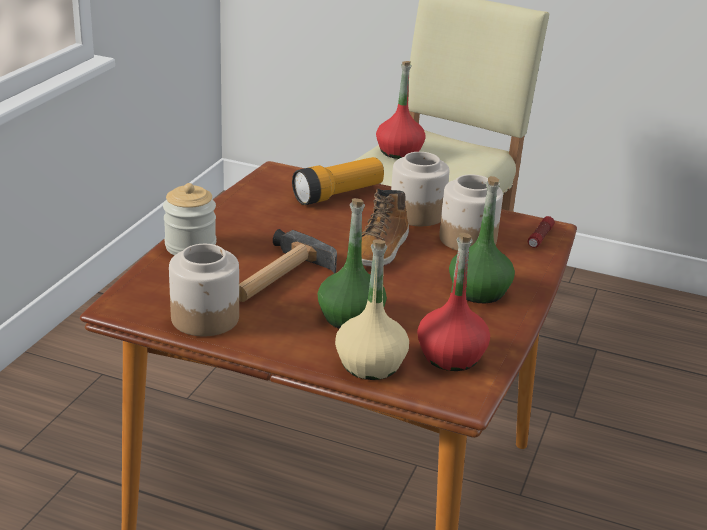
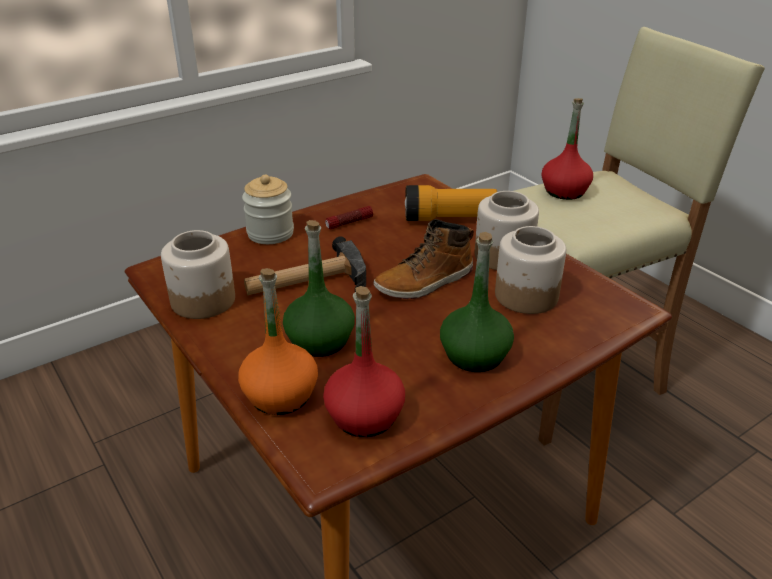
camera: 35 degrees right, 5 degrees up
(370, 364) = (280, 395): beige bottle -> orange bottle
(540, 238) = (609, 317): flashlight -> flashlight (349, 223)

